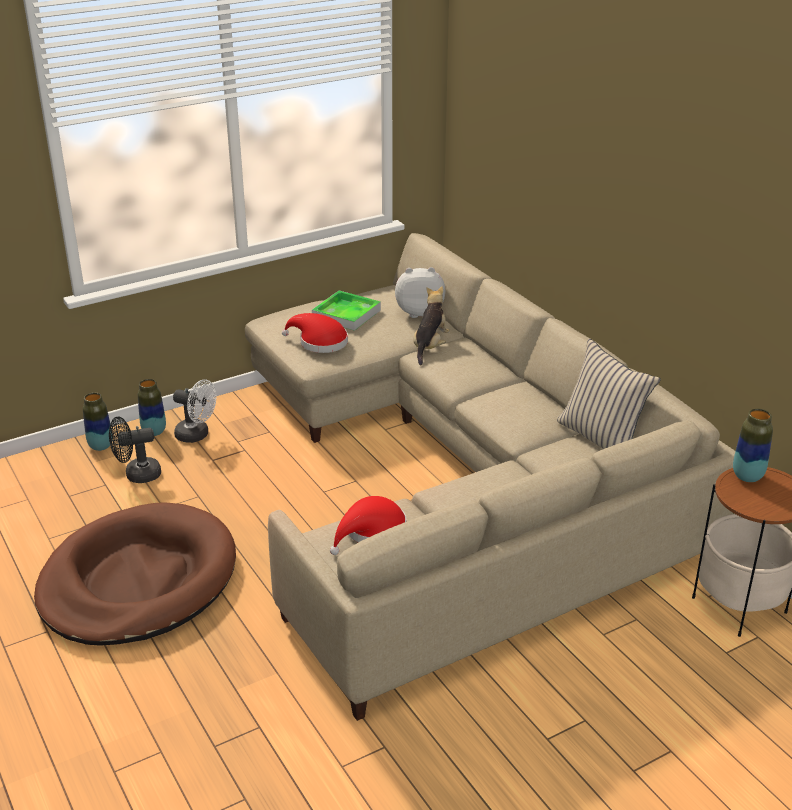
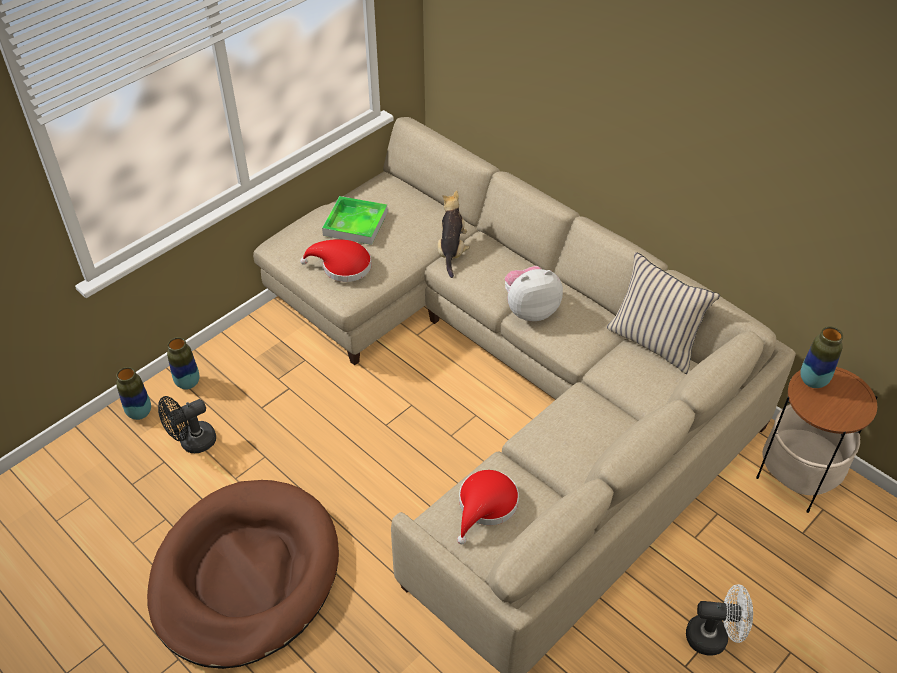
camera: 15 degrees left, 15 degrees up
(197, 435) = (234, 379): white fan -> white fan (714, 637)
(419, 312) = (426, 208): plush toy -> plush toy (530, 310)

